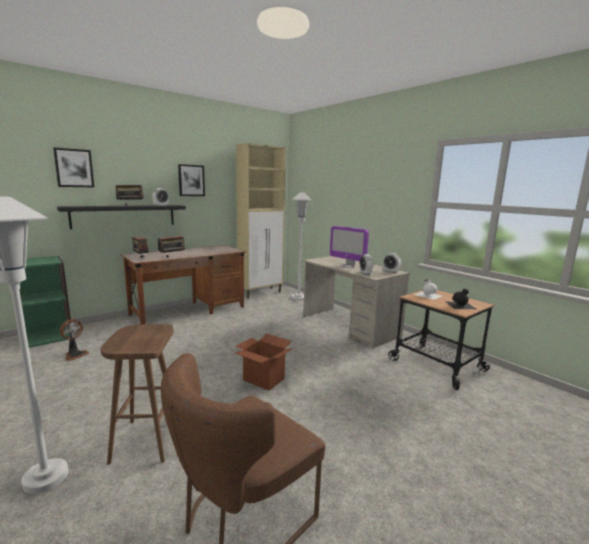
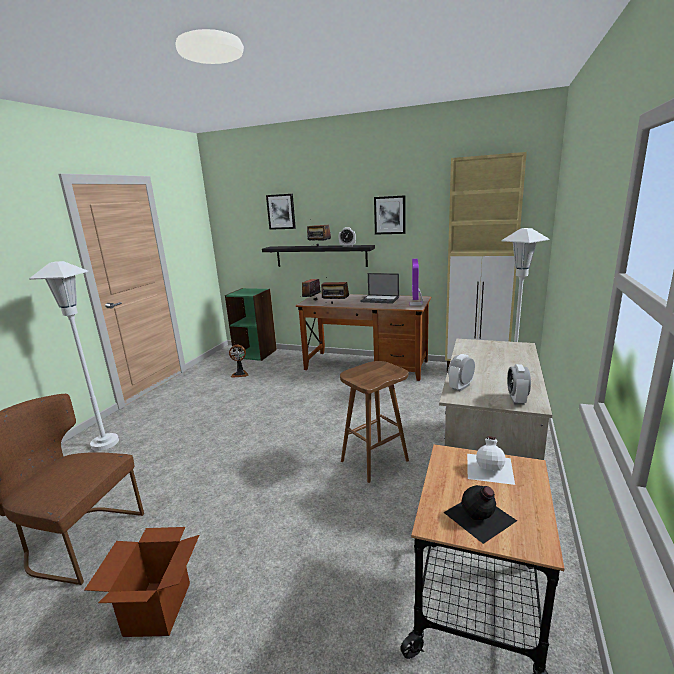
camera: 60 degrees right, 5 degrees up
(145, 439) = (153, 454): brown stool -> brown stool (374, 460)
(197, 250) = (380, 299): none -> laptop
(263, 379) = (276, 463): cardboard box -> cardboard box (158, 608)
(347, 266) = (479, 366): monitor -> monitor (416, 304)

